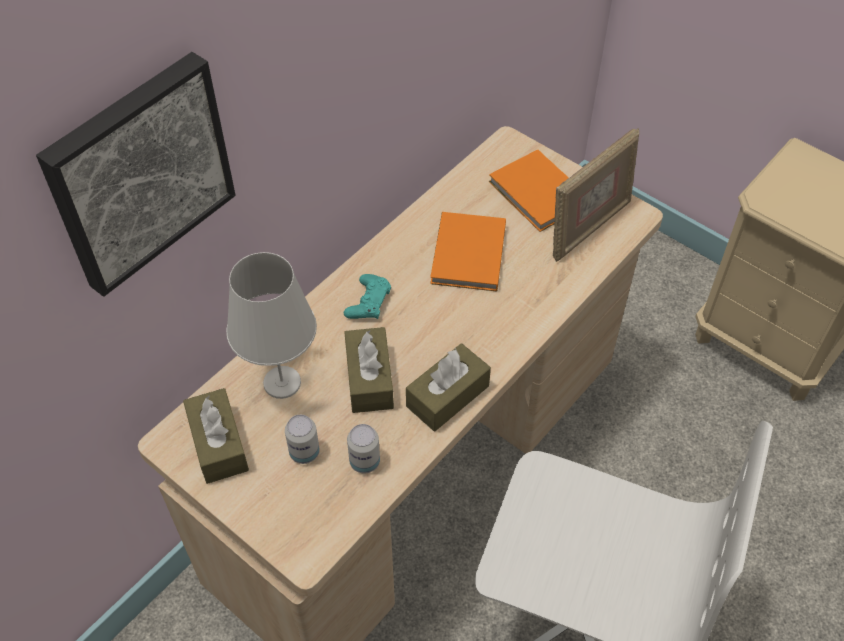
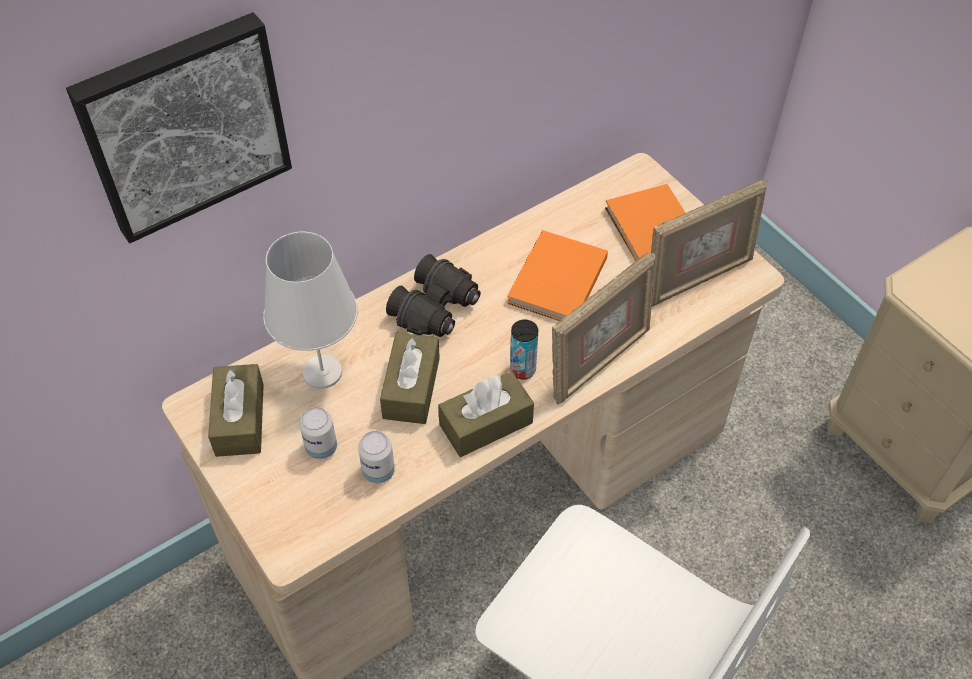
camera: 15 degrees right, 0 degrees up
(368, 302) = (436, 309): turquoise game controller -> black binoculars
(464, 340) = (522, 370): none -> can
(529, 318) = (599, 361): none -> picture frame

